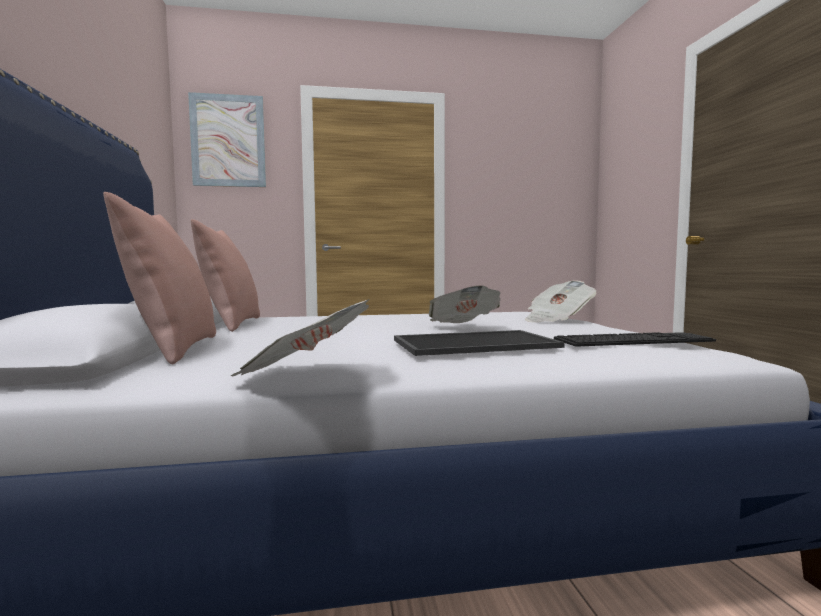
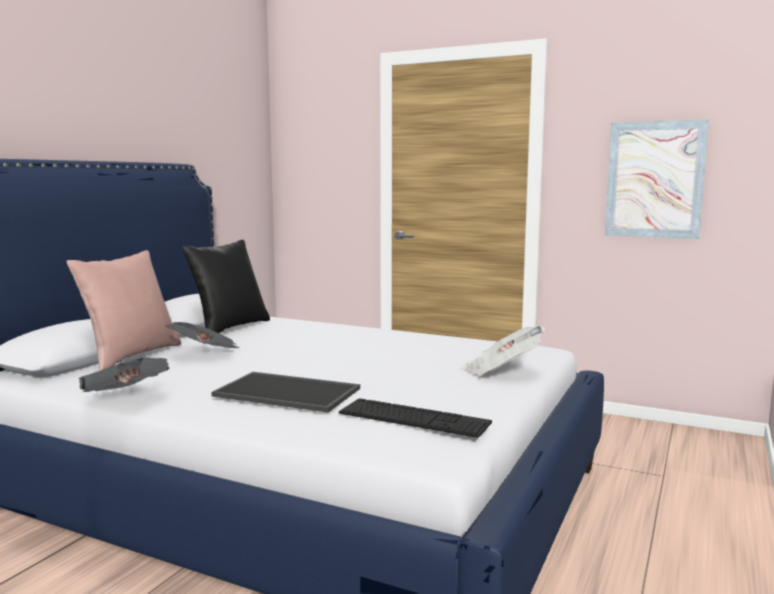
camera: 35 degrees right, 5 degrees up
(228, 141) = (313, 122): picture -> picture (654, 180)
(230, 324) = (230, 328): pink pillow -> black pillow
(463, 327) = (374, 366): newspaper -> newspaper (206, 355)

